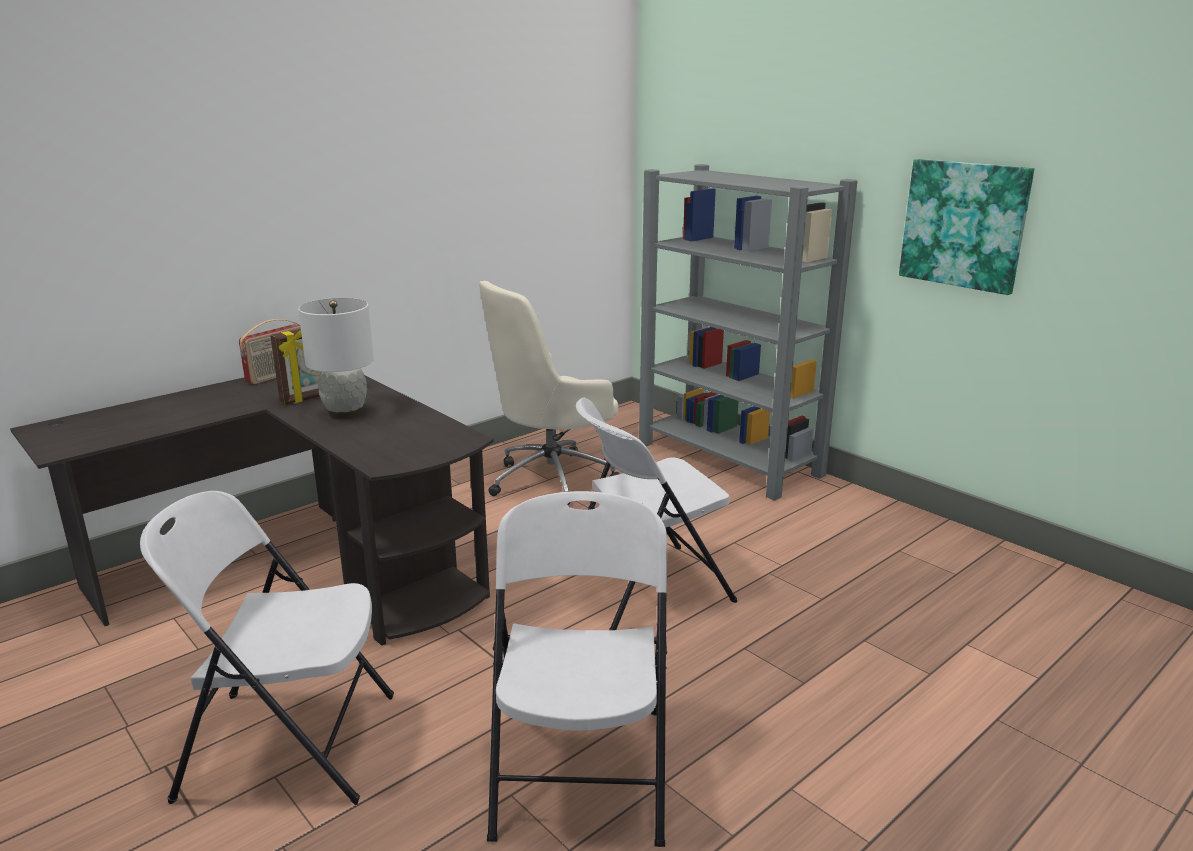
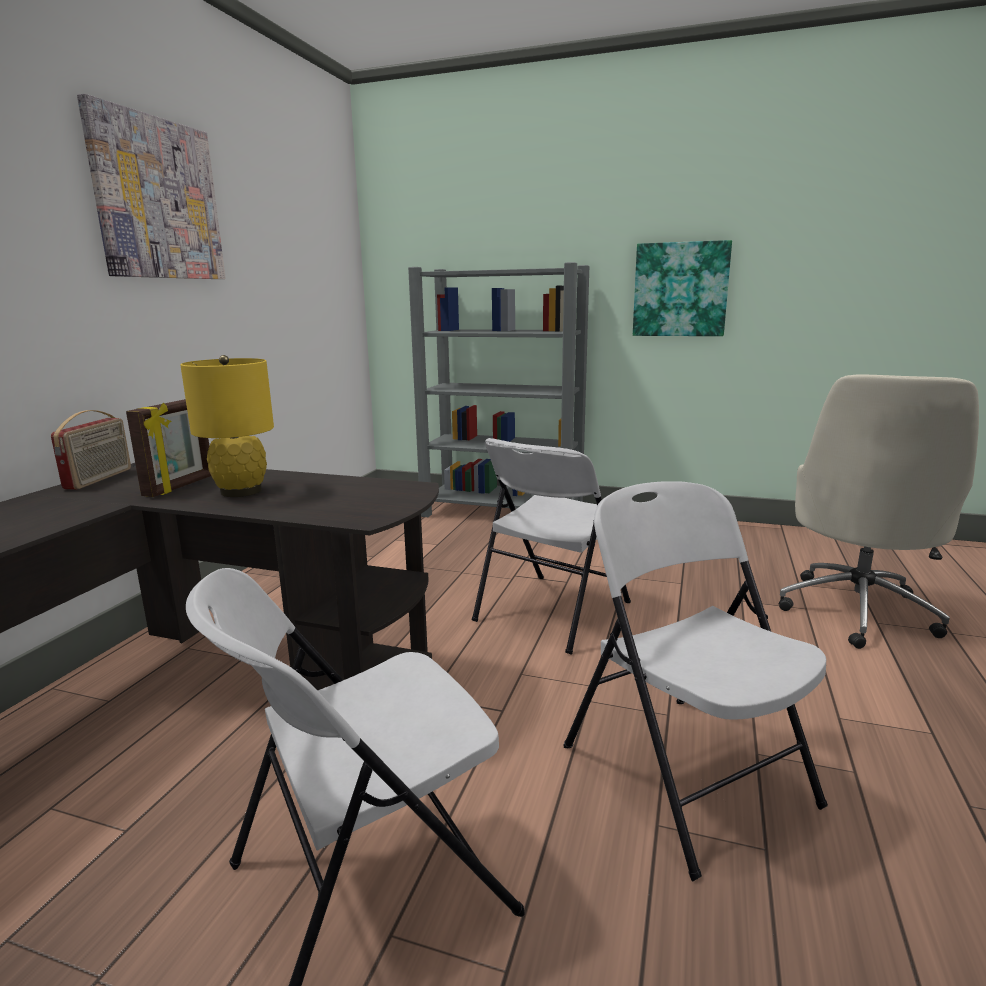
camera: 30 degrees left, 5 degrees down
(345, 412) = (241, 491): white table lamp -> yellow table lamp
(366, 126) = (157, 199): none -> picture
(551, 480) = (376, 556): beige office chair -> beige office chair (856, 612)

